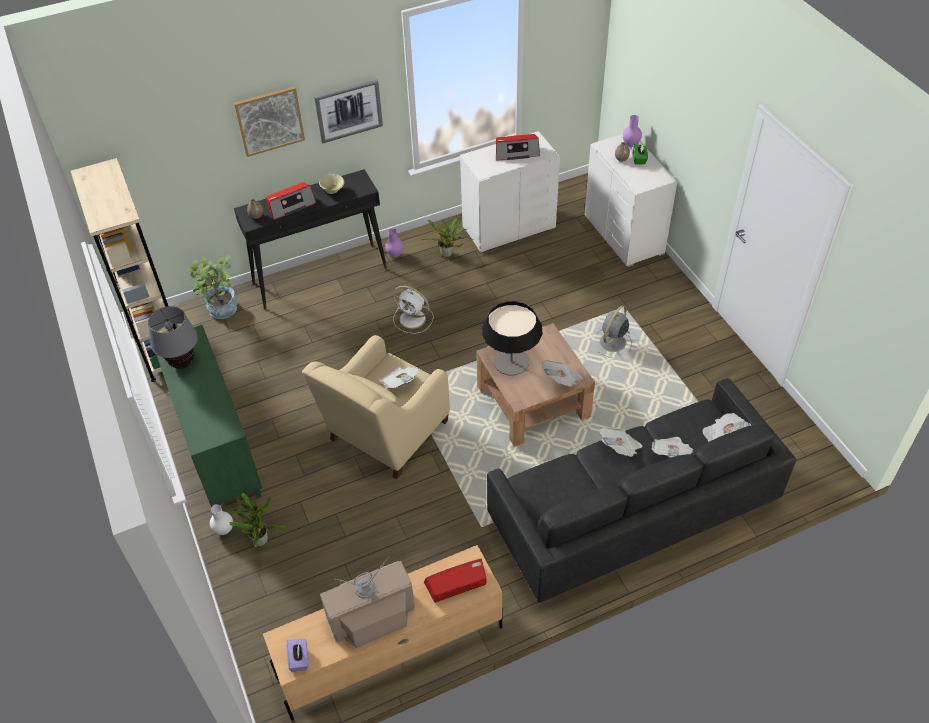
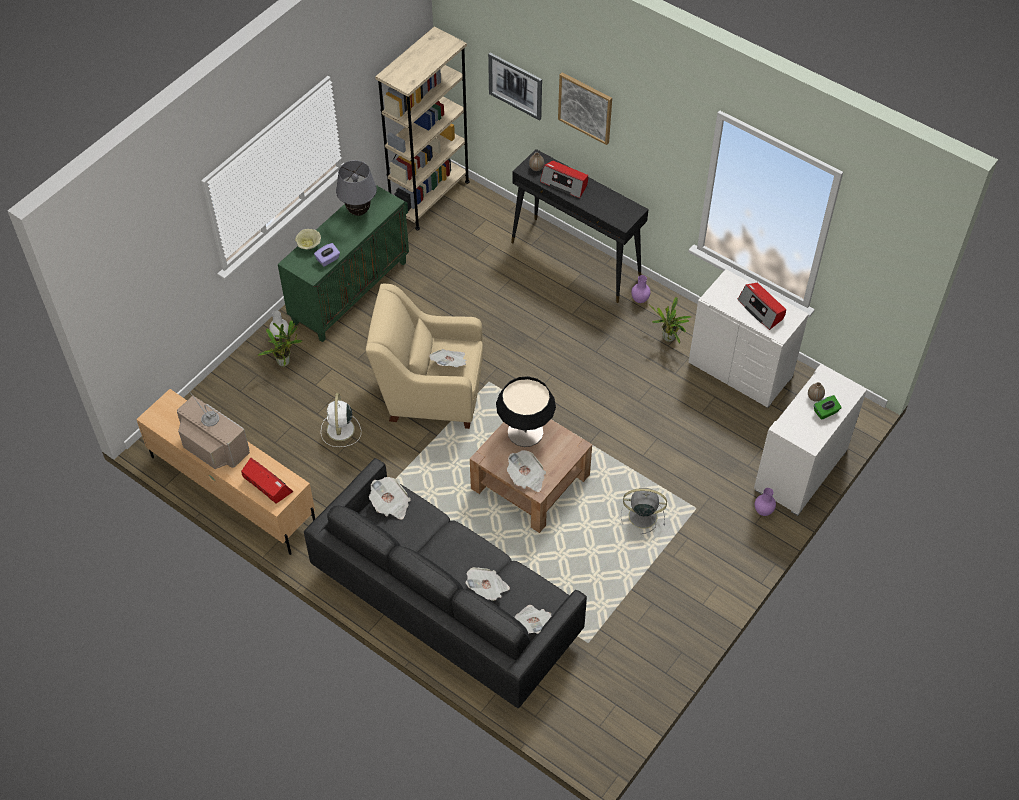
camera: 60 degrees right, 5 degrees up
(222, 312) = (489, 216): potted plant -> none
(299, 659) = (160, 419): purple tissue box -> purple tissue box (328, 259)
(333, 190) = (604, 201): beige bowl -> beige bowl (309, 245)
(348, 110) = (651, 152): picture -> picture (515, 85)
(413, 319) = (569, 351): white fan -> white fan (340, 430)
(620, 448) = (471, 549): newspaper -> newspaper (390, 504)
(631, 145) = (843, 397): purple vase -> purple vase (763, 512)

